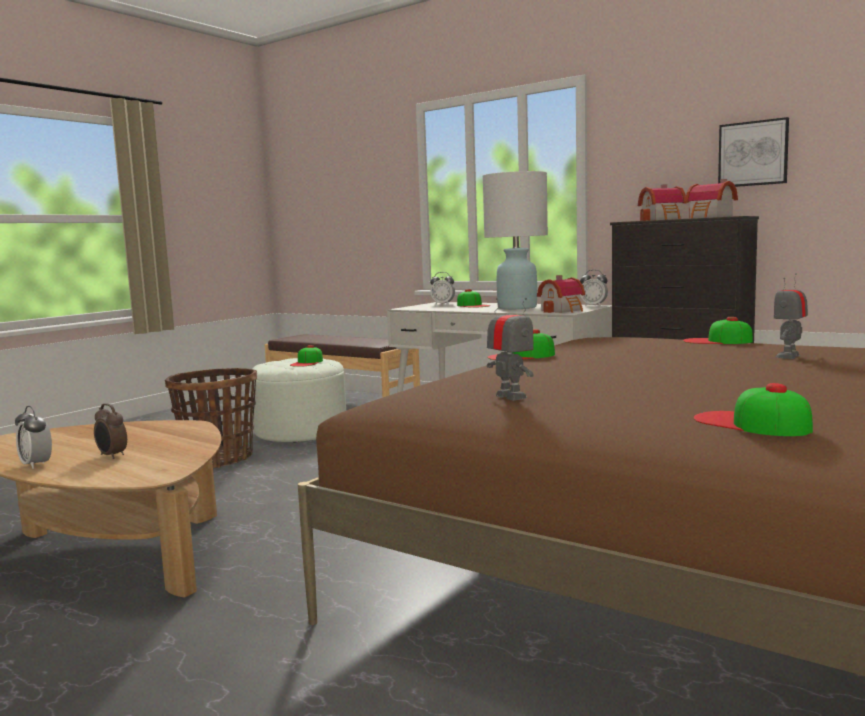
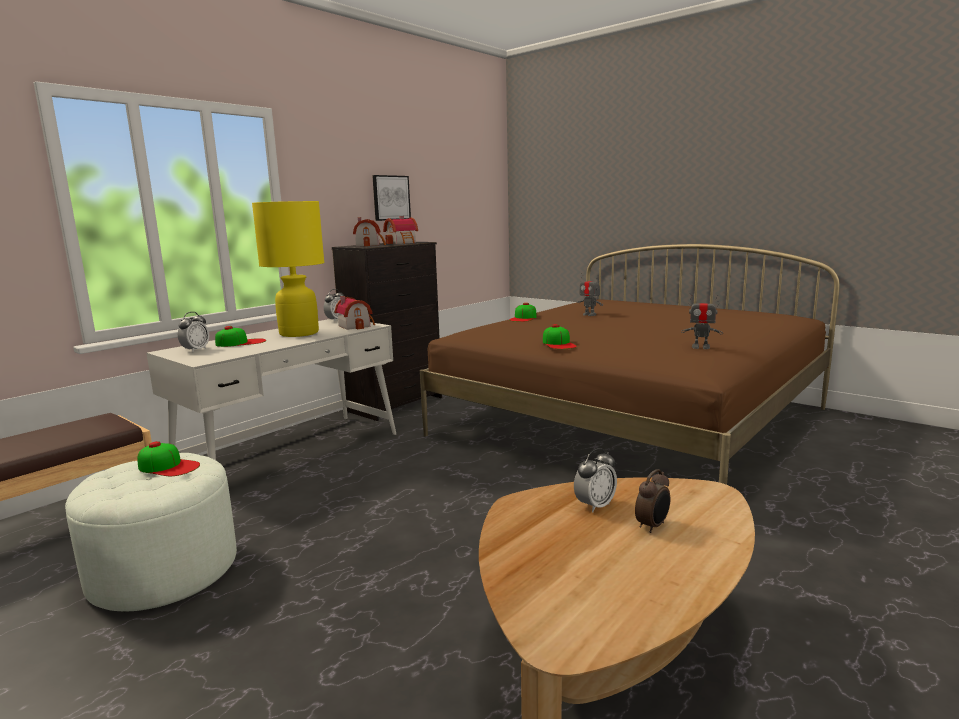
camera: 85 degrees left, 5 degrees up
(36, 464) = (695, 568): alarm clock -> alarm clock (595, 505)
(218, 459) = (257, 632): basket -> none
(511, 397) = (700, 347): toy robot -> toy robot turned 135 degrees counterclockwise
(517, 307) = (299, 333): white table lamp -> yellow table lamp
(750, 423) = (744, 327): cap -> none

